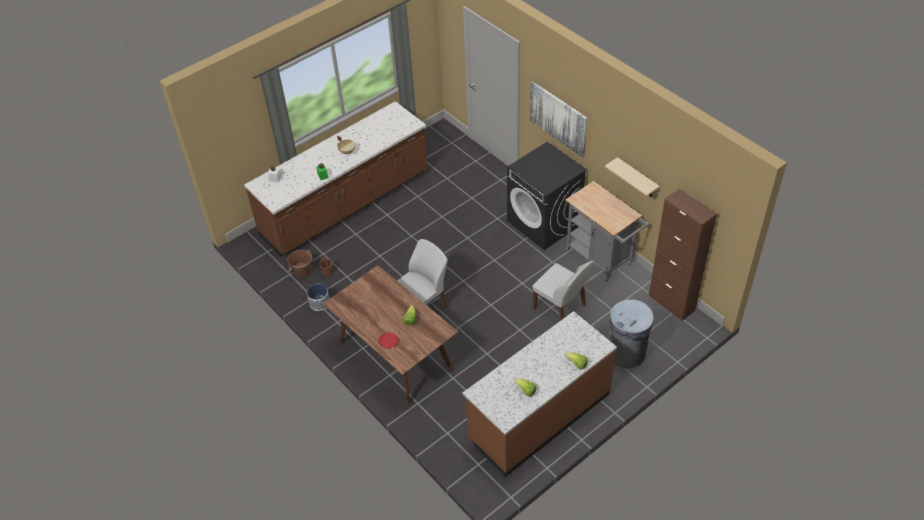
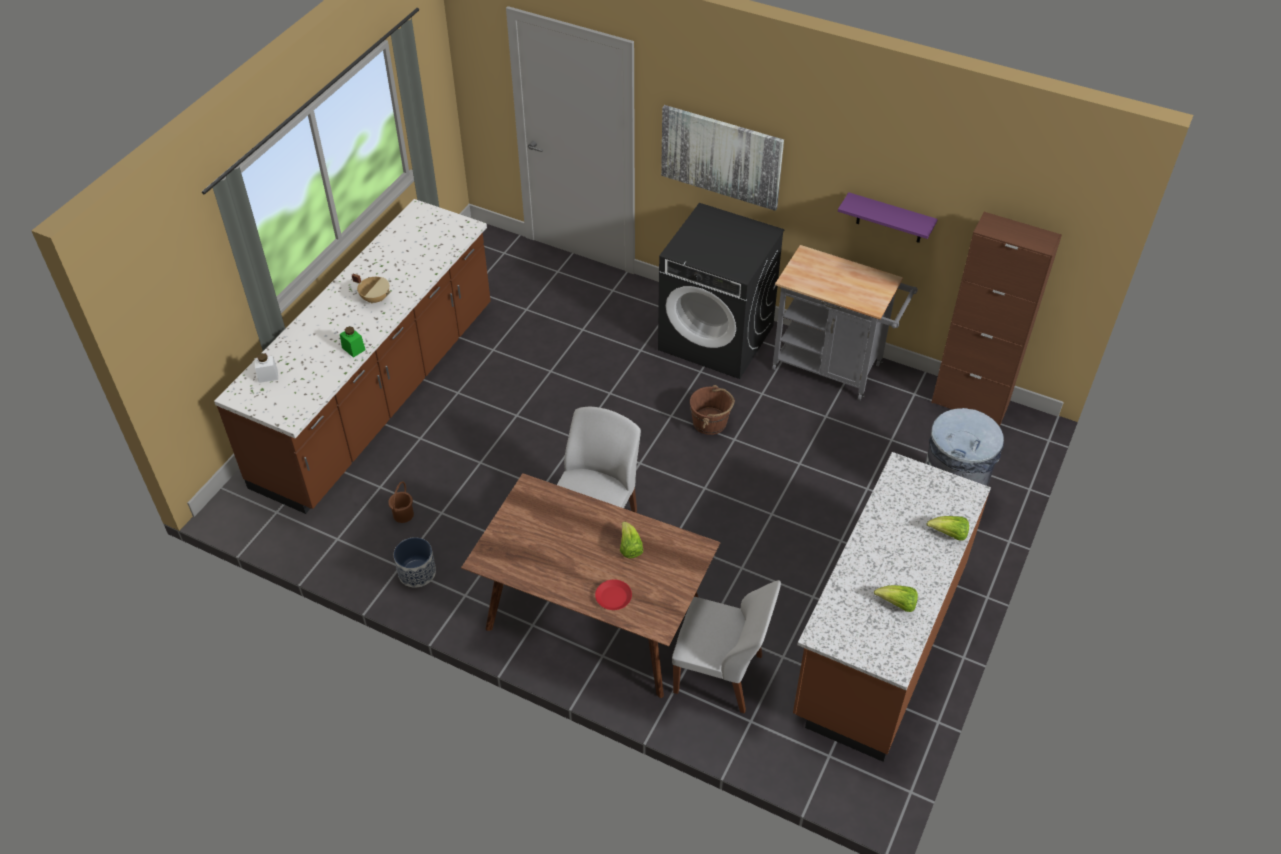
camera: 25 degrees left, 0 degrees up
(302, 270) = (357, 526): brown bucket -> brown bucket (710, 422)
(560, 308) = (814, 460): white chair -> white chair (721, 675)
(637, 178) = (890, 218): beige shelf -> purple shelf

